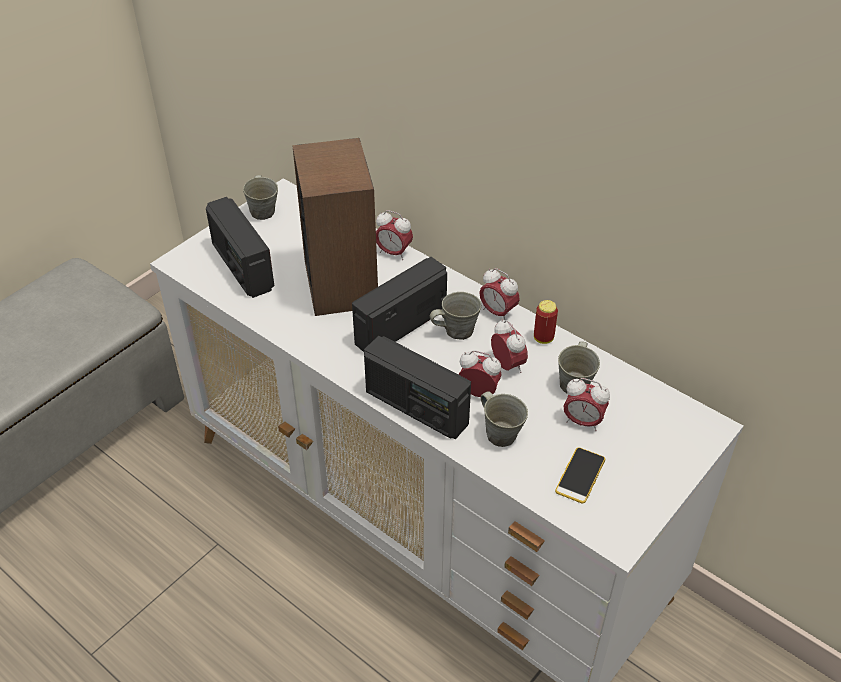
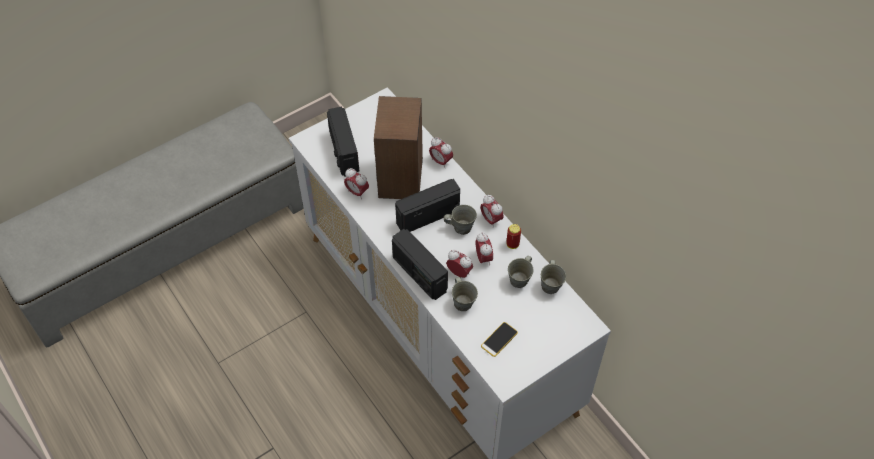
camera: 15 degrees right, 10 degrees up
(263, 211) = (367, 111): grey mug -> grey mug (550, 285)
(582, 421) = (514, 306): alarm clock -> alarm clock (357, 192)

